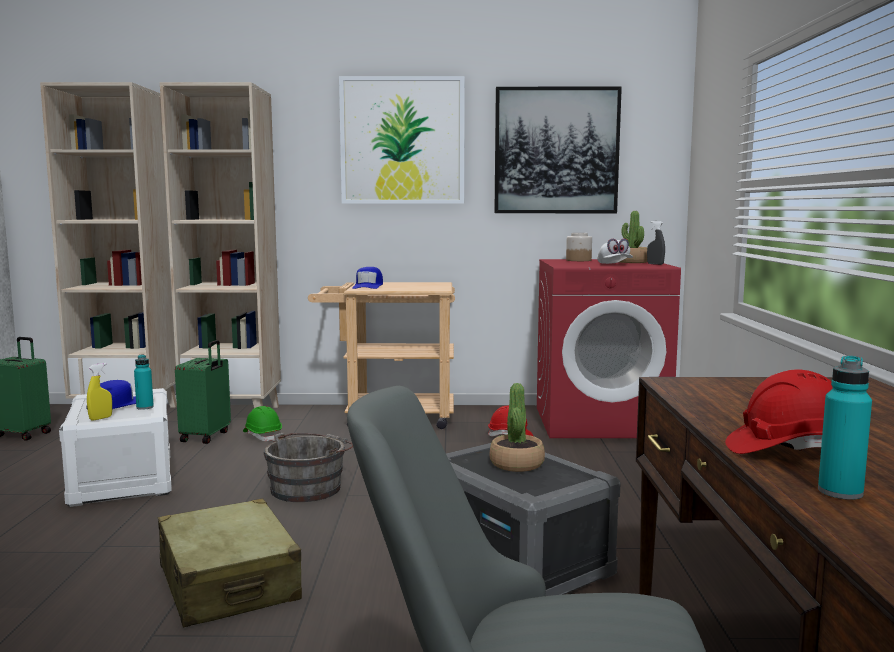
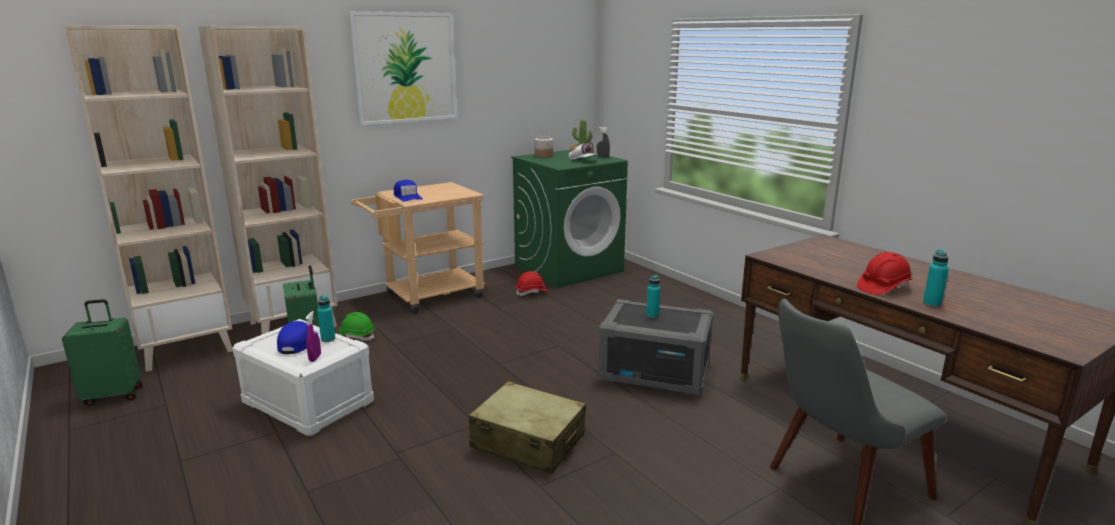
camera: 35 degrees left, 10 degrees up
(100, 418) = (315, 358): yellow spray bottle -> purple spray bottle
(309, 488) = (465, 366): grey bucket -> none
(517, 464) = (652, 315): potted plant -> turquoise bottle
(556, 151) = (517, 72): picture -> none
(600, 422) = (569, 268): red washing machine -> green washing machine

